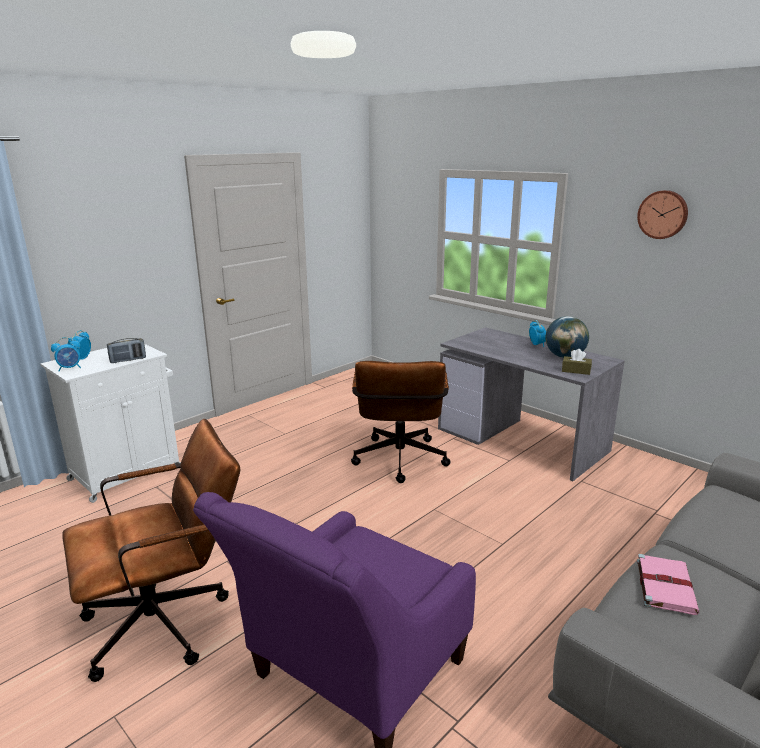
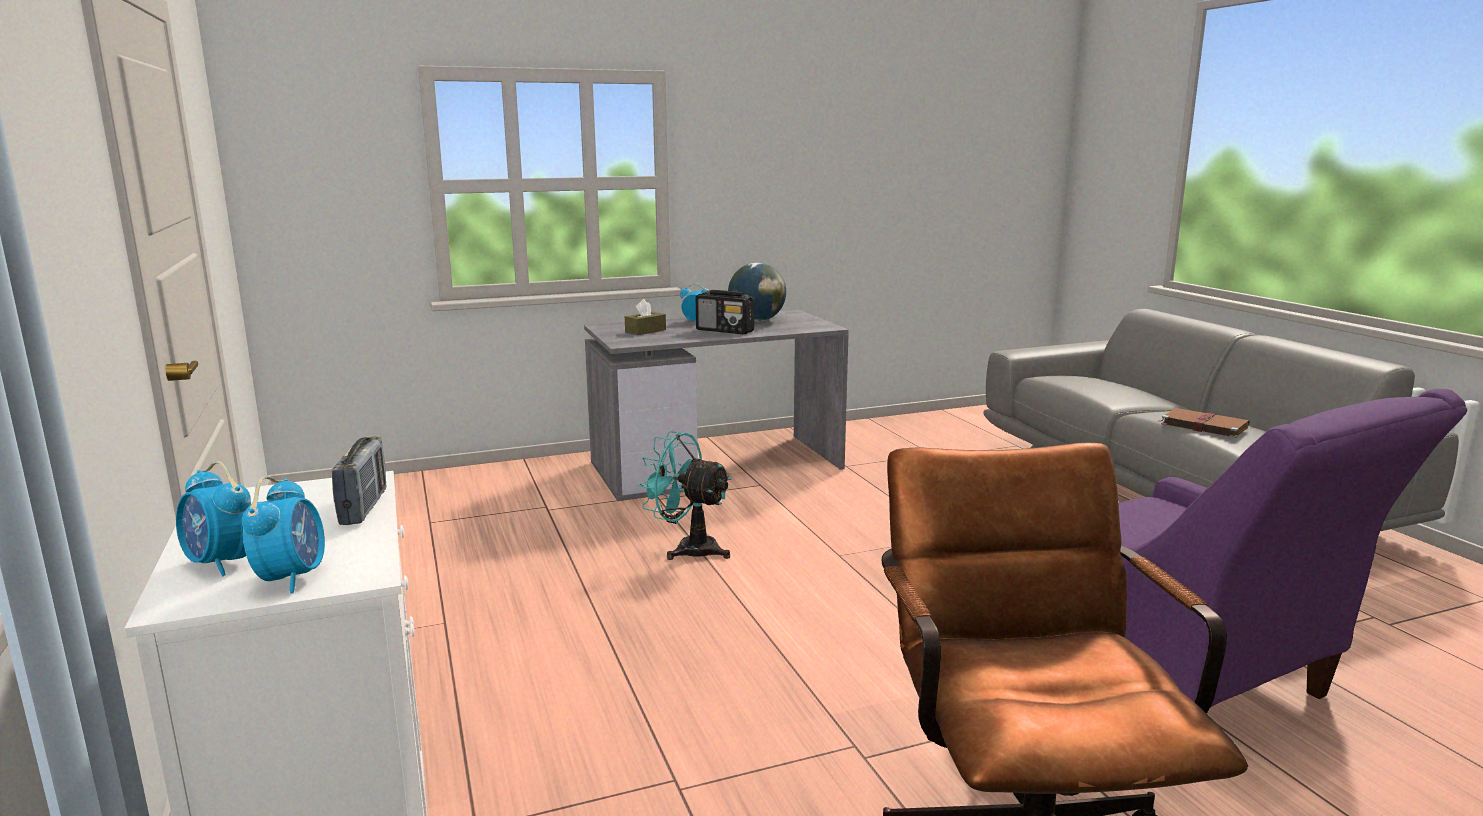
camera: 65 degrees left, 5 degrees down
(399, 463) = (688, 548): brown office chair -> turquoise fan
(521, 355) = (725, 331): none -> radio
(576, 370) = (808, 325): brown tissue box -> brown tissue box (645, 331)
(663, 214) = (795, 121): wall clock -> none
(665, 585) = (1202, 425): pink book -> brown book

